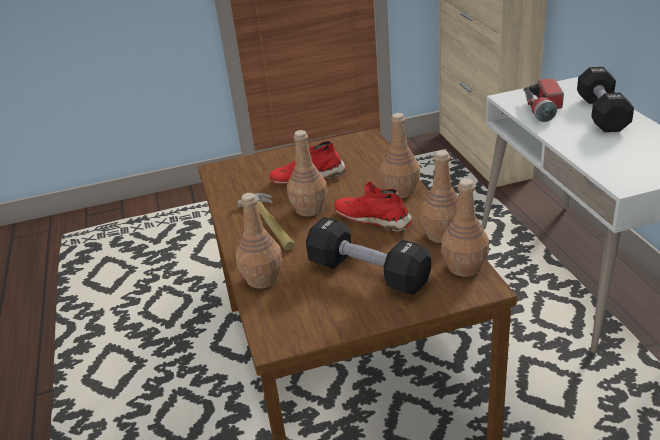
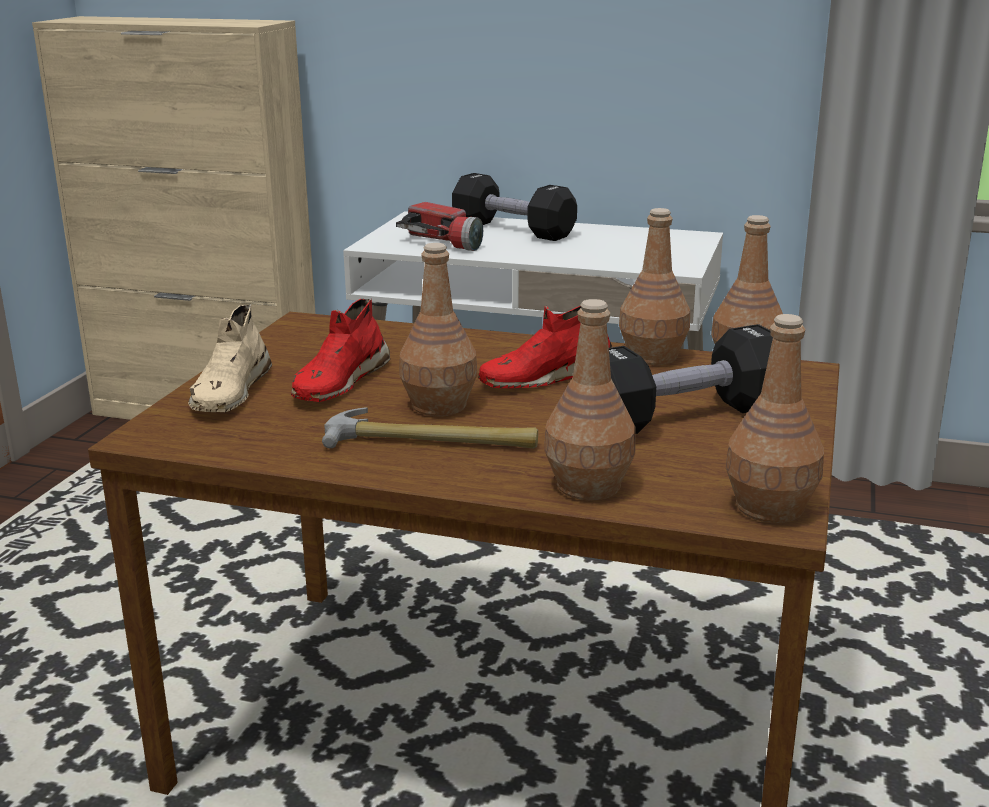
camera: 60 degrees left, 10 degrees down
(272, 162) = (230, 392): none -> beige shoe
(400, 191) = (502, 346): brown bottle -> brown bottle (769, 508)

